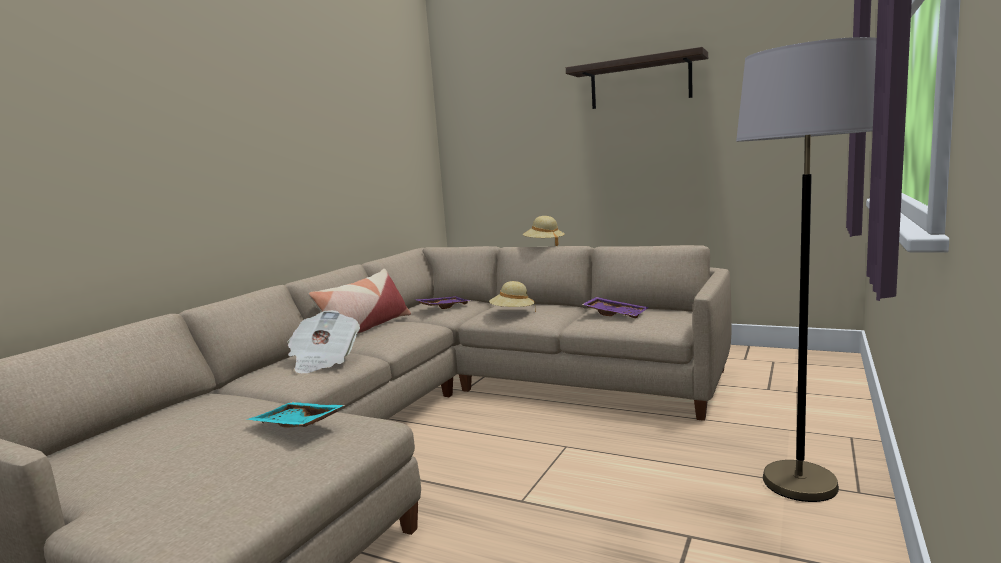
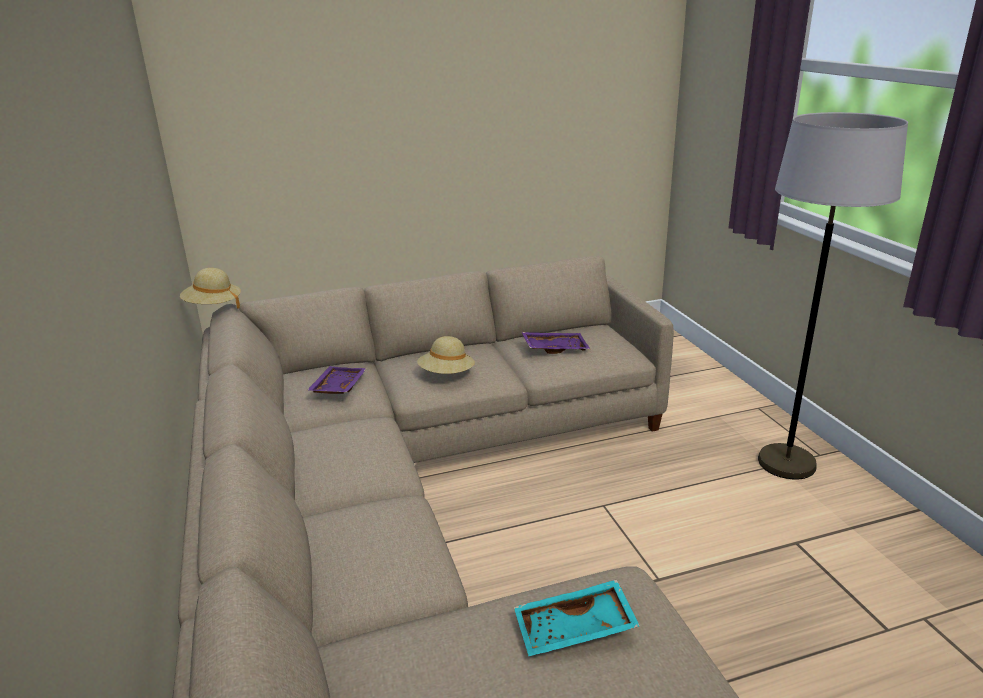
camera: 45 degrees left, 15 degrees up
(324, 360) = (380, 530): newspaper -> none
(366, 328) = (304, 456): pillow -> none
(544, 244) = (418, 275): beige hat -> beige hat (213, 306)
(640, 82) = (469, 55): shelf -> none

